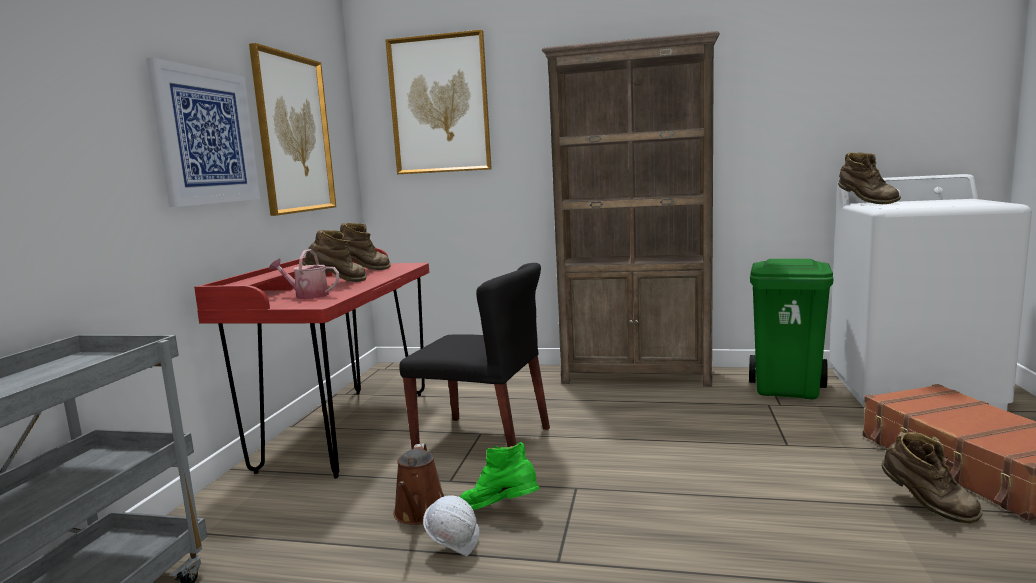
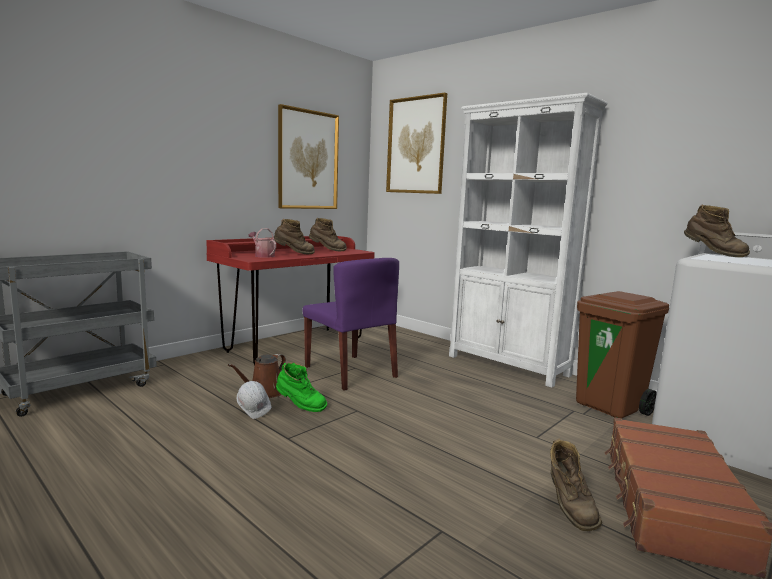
camera: 30 degrees right, 0 degrees up
(207, 137) = (235, 158): picture -> none
(484, 440) = (350, 372): black chair -> purple chair
(500, 511) = (300, 406): green boot -> green boot turned 150 degrees clockwise
(636, 376) = (508, 366): brown bookcase -> white bookcase
(788, 390) = (610, 407): green trash can -> brown trash can
(866, 203) = (713, 254): brown boot -> brown boot turned 45 degrees counterclockwise

